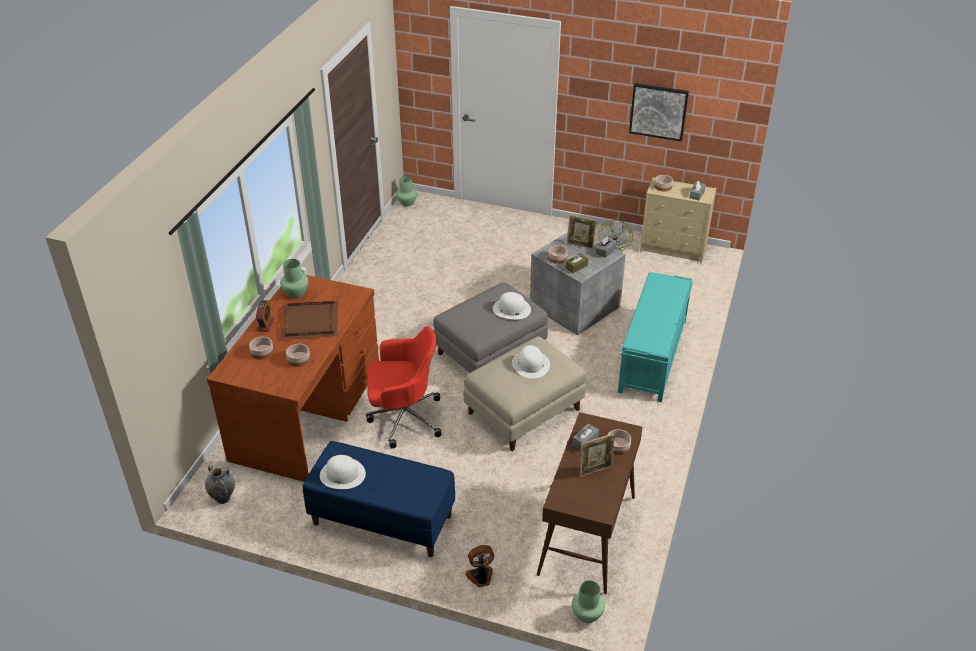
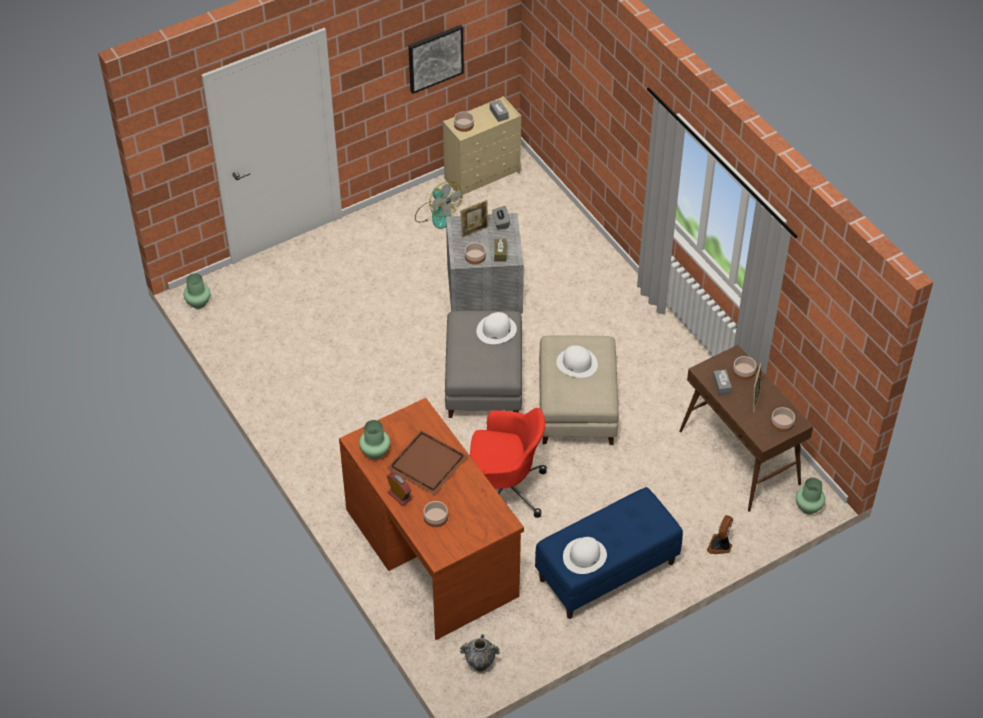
camera: 50 degrees left, 10 degrees up
(299, 359) = (470, 498): bowl -> bowl (782, 422)
(403, 418) = (504, 489): red office chair -> red office chair turned 60 degrees clockwise
(652, 356) = (596, 286): turquoise bench -> none

